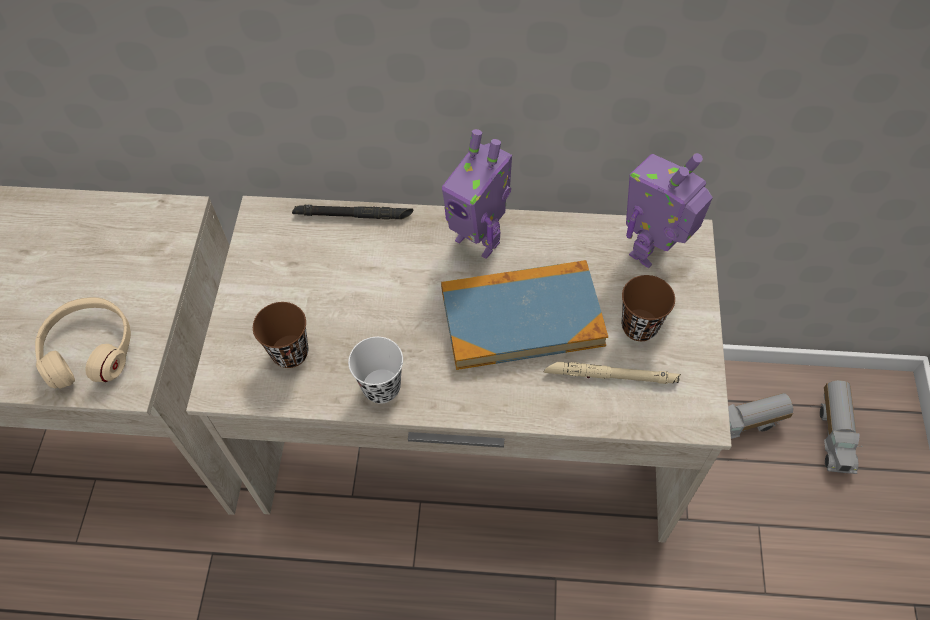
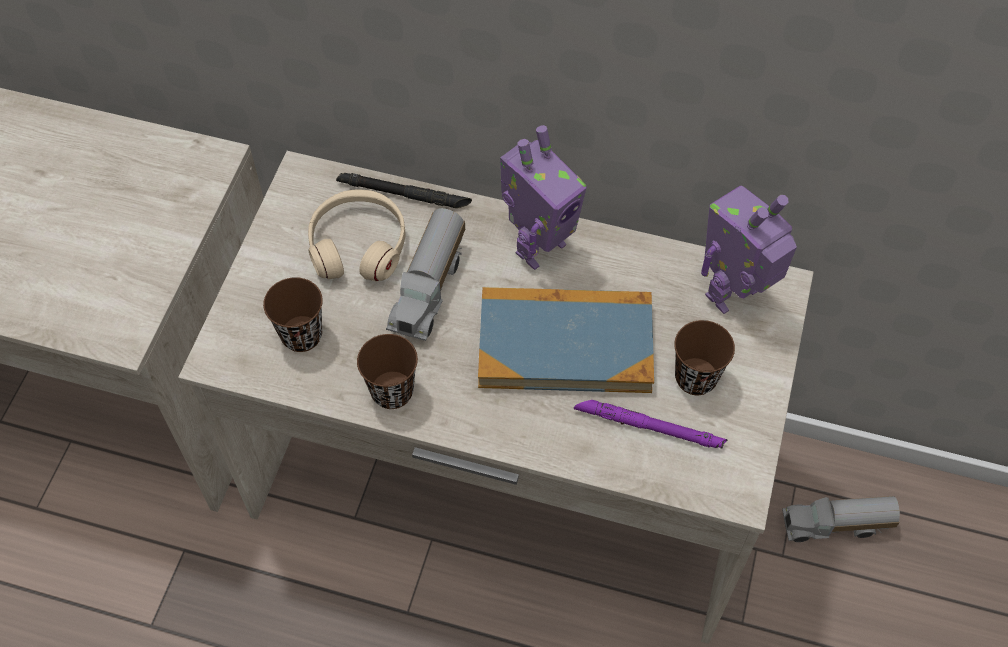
camera: 10 degrees right, 0 degrees up
(89, 349) = (89, 292): beige headphones -> beige headphones (358, 245)
(381, 387) = (392, 391): white cup -> brown cup
(479, 239) = (538, 247): toy robot -> toy robot turned 90 degrees counterclockwise
(611, 376) = (649, 427): beige flashlight -> purple flashlight
(835, 434) = (949, 559): toy truck -> toy truck (430, 289)

